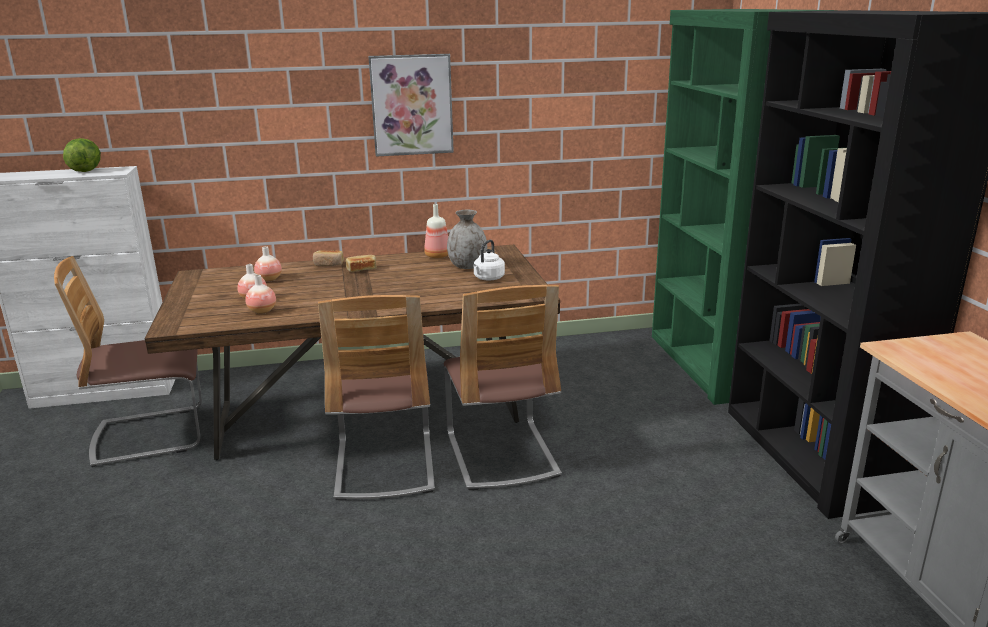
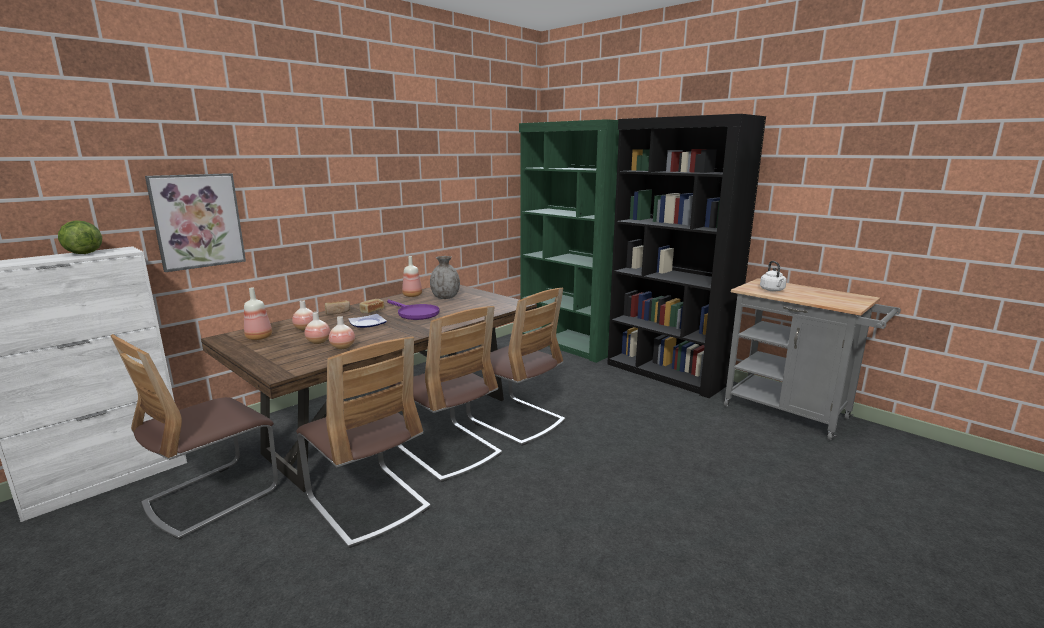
camera: 35 degrees left, 5 degrees down
(219, 281) = (260, 337): none -> bottle
(249, 495) = (367, 503): none -> chair
(330, 286) = (367, 324): none -> plate
(397, 283) = (414, 313): none -> purple frying pan
(411, 105) = (366, 186): picture -> picture (197, 221)
(488, 278) = (472, 301): white kettle -> white kettle (772, 290)

